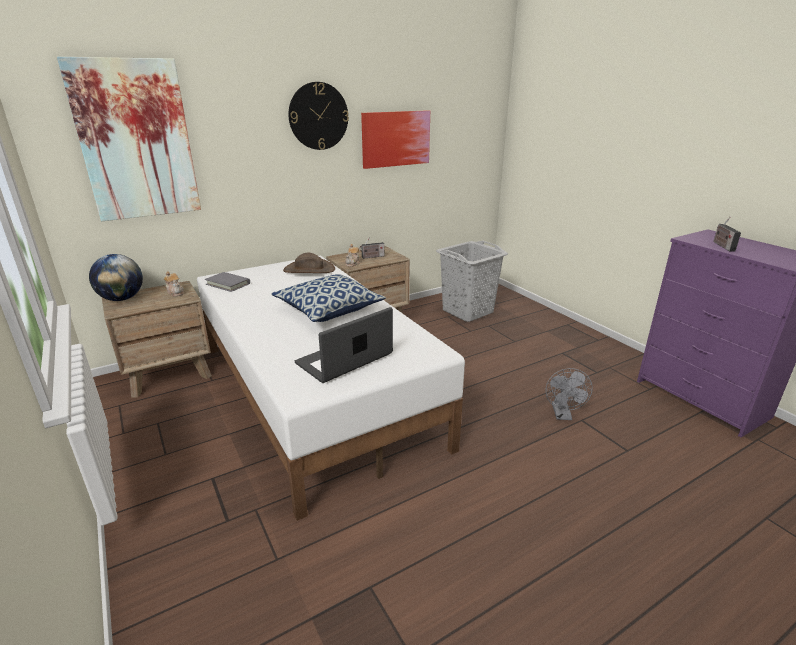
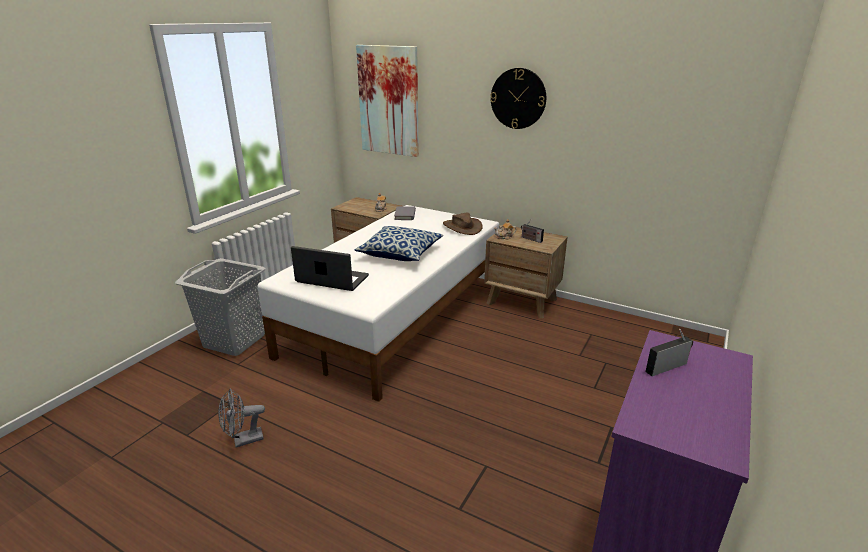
camera: 60 degrees right, 0 degrees up
(122, 299) = (357, 202): globe -> none
(395, 139) = (598, 131): picture -> none
(468, 311) = (619, 342): grey laundry basket -> grey laundry basket (234, 341)
(562, 415) = (482, 451): grey fan -> grey fan (243, 440)

